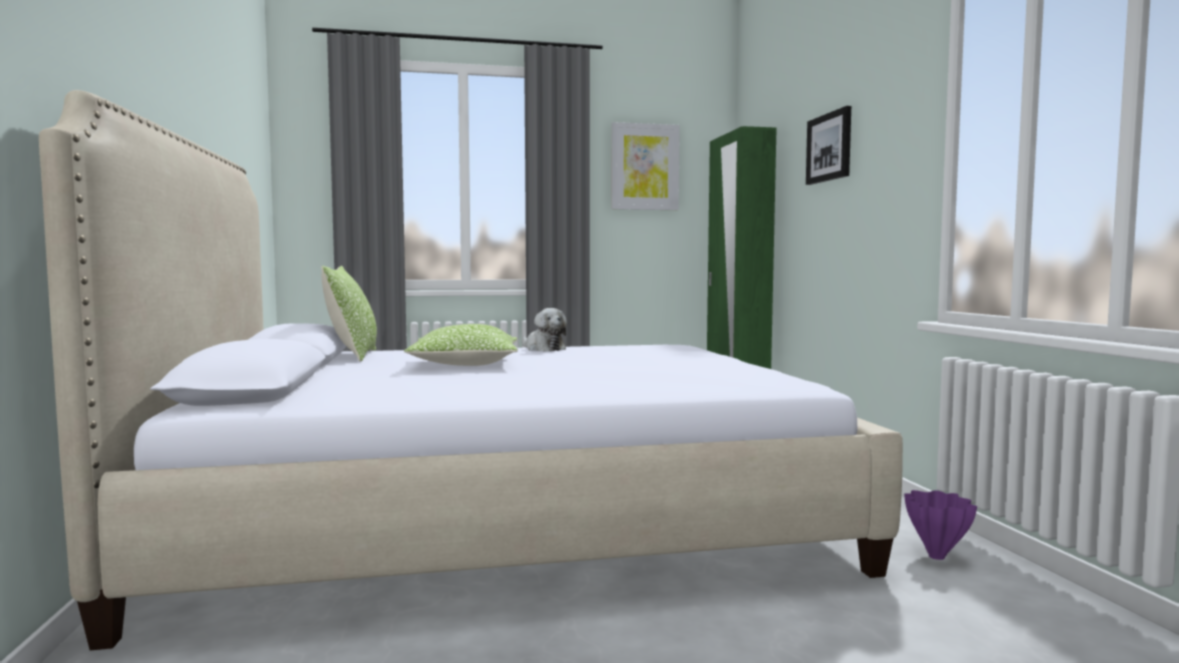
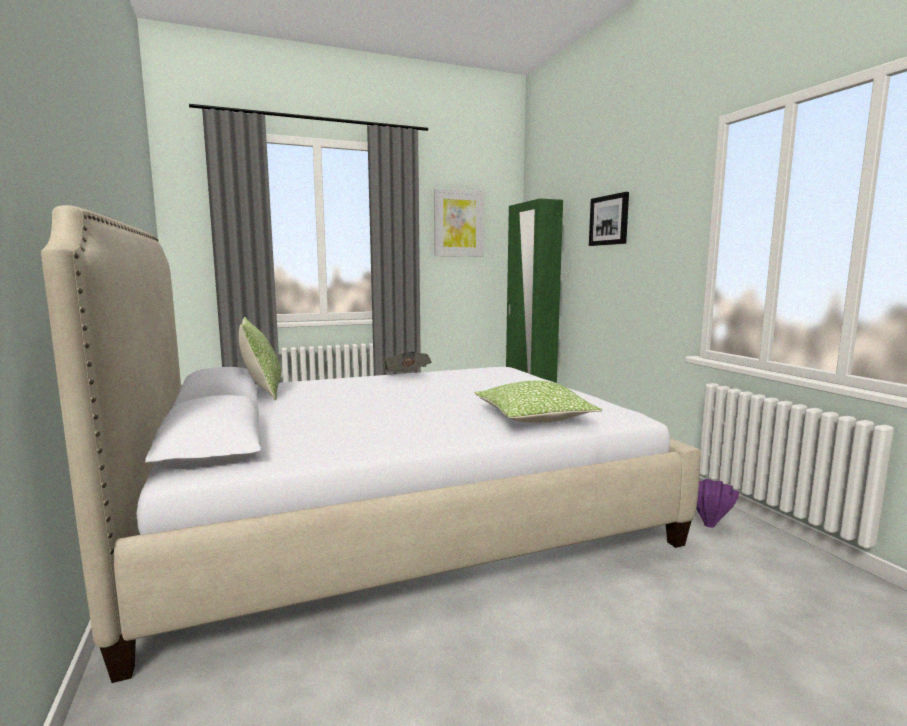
camera: 10 degrees left, 5 degrees up
(465, 364) = (363, 400): pillow -> pillow (533, 418)
(543, 349) = (407, 376): plush toy -> newspaper

